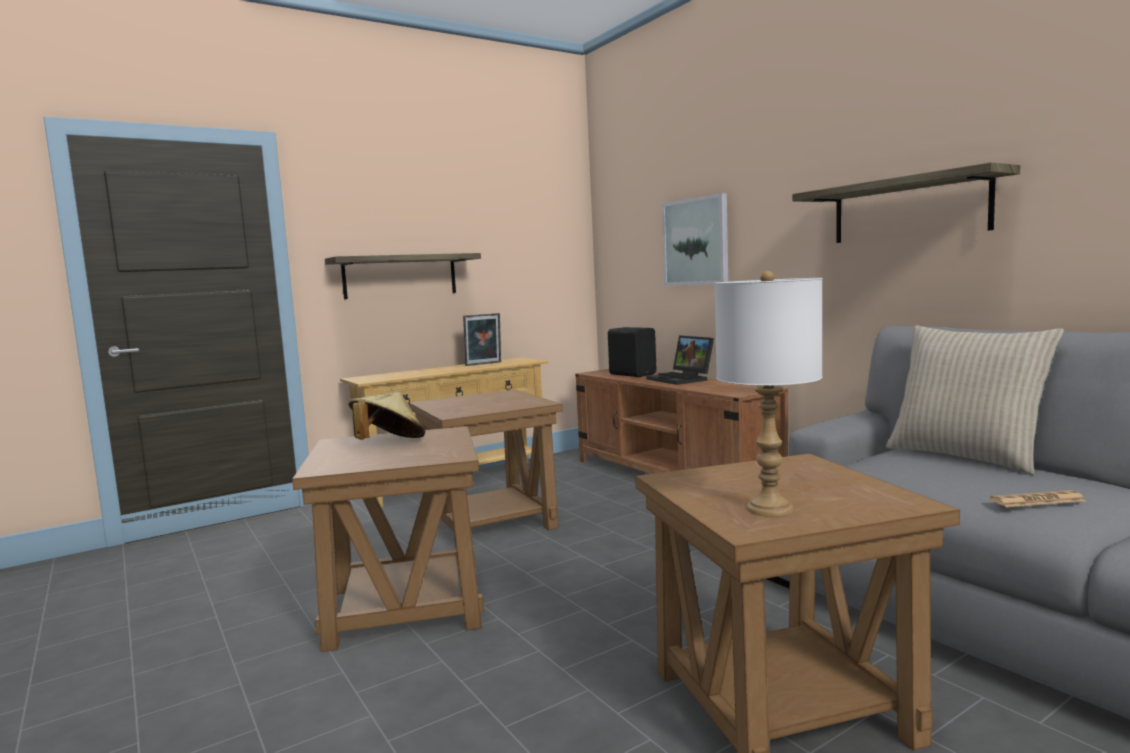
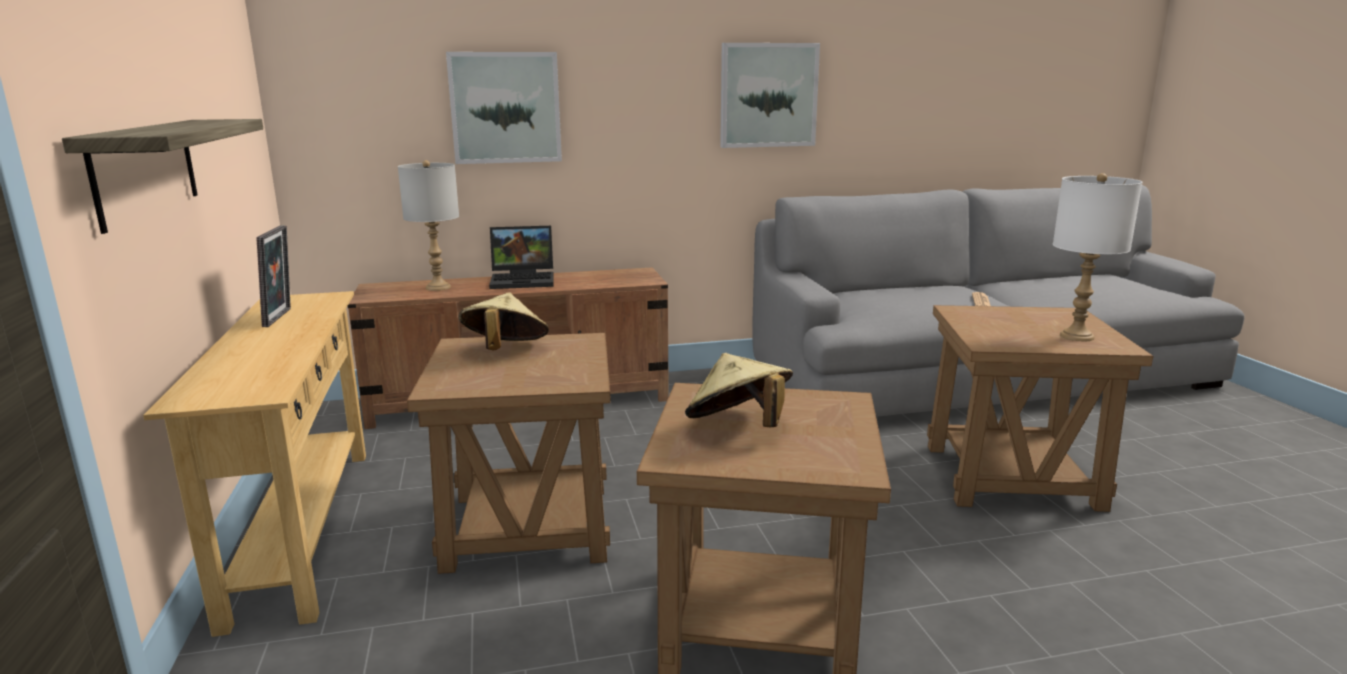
camera: 70 degrees left, 10 degrees up
(500, 398) = (505, 351): none -> beige hat
(632, 374) = (438, 287): black speaker -> grey table lamp
(908, 209) = (768, 95): shelf -> picture
(966, 456) = (877, 289): beige pillow -> none

